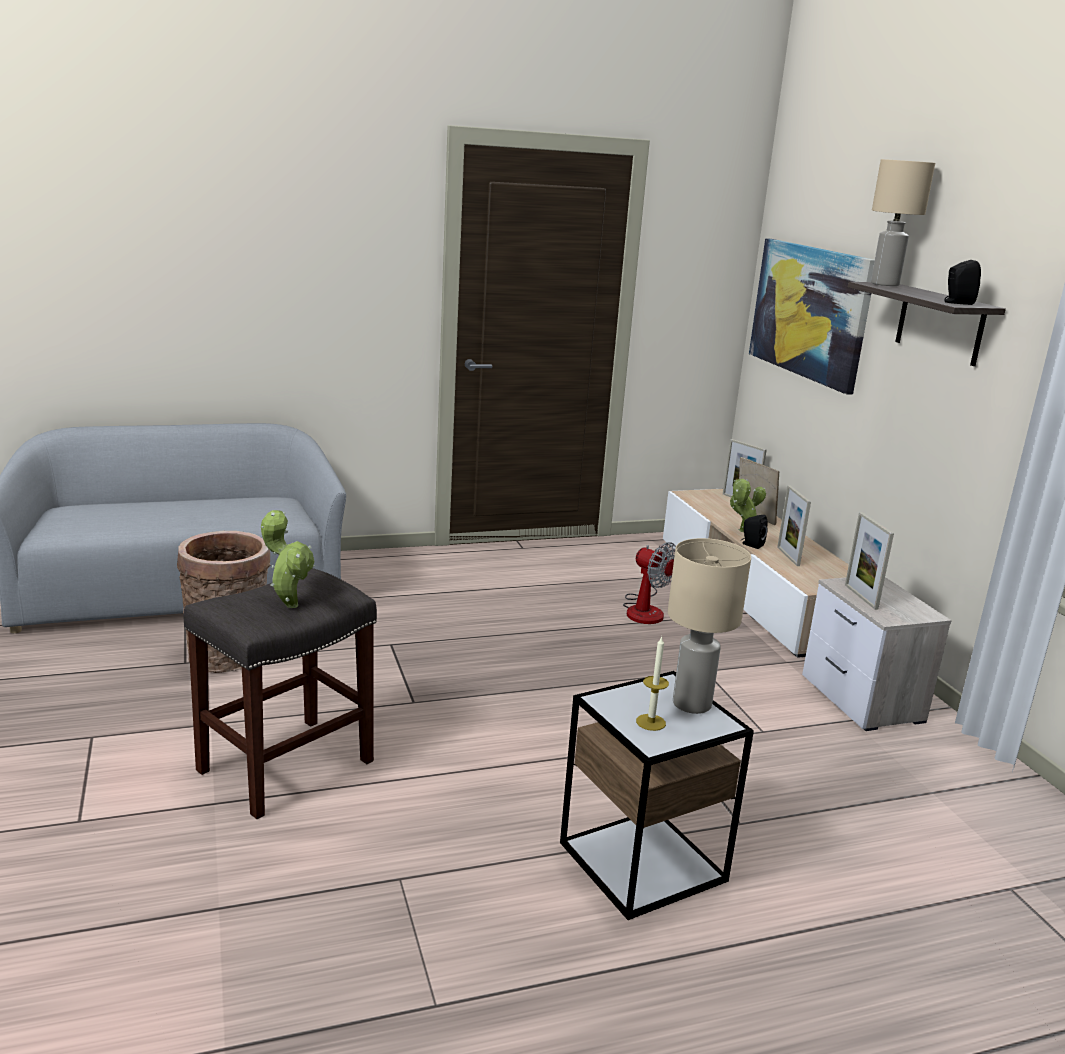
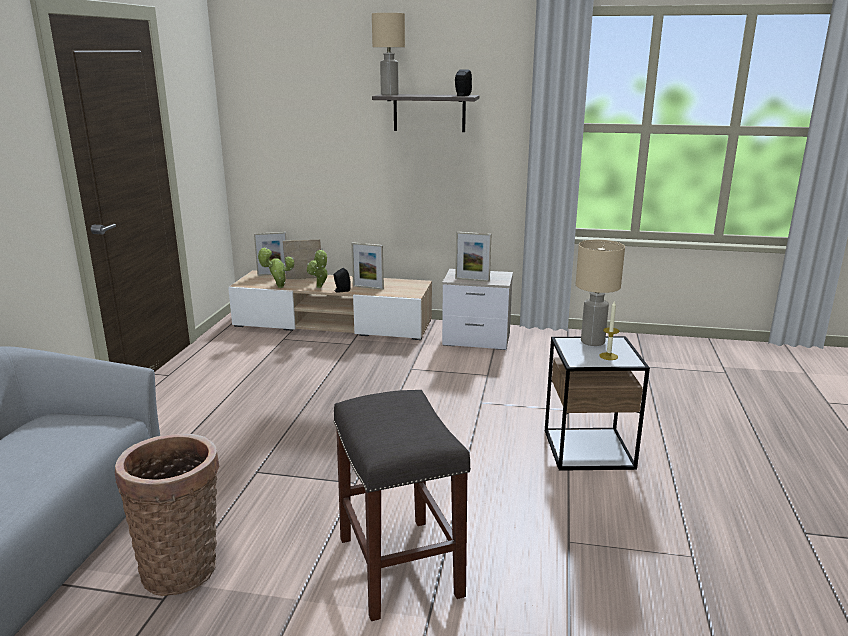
camera: 60 degrees left, 0 degrees up
(289, 604) = (409, 420): potted plant -> potted plant (278, 287)
(644, 609) = (317, 362): fan -> none
(809, 311) = (298, 126): picture -> none

